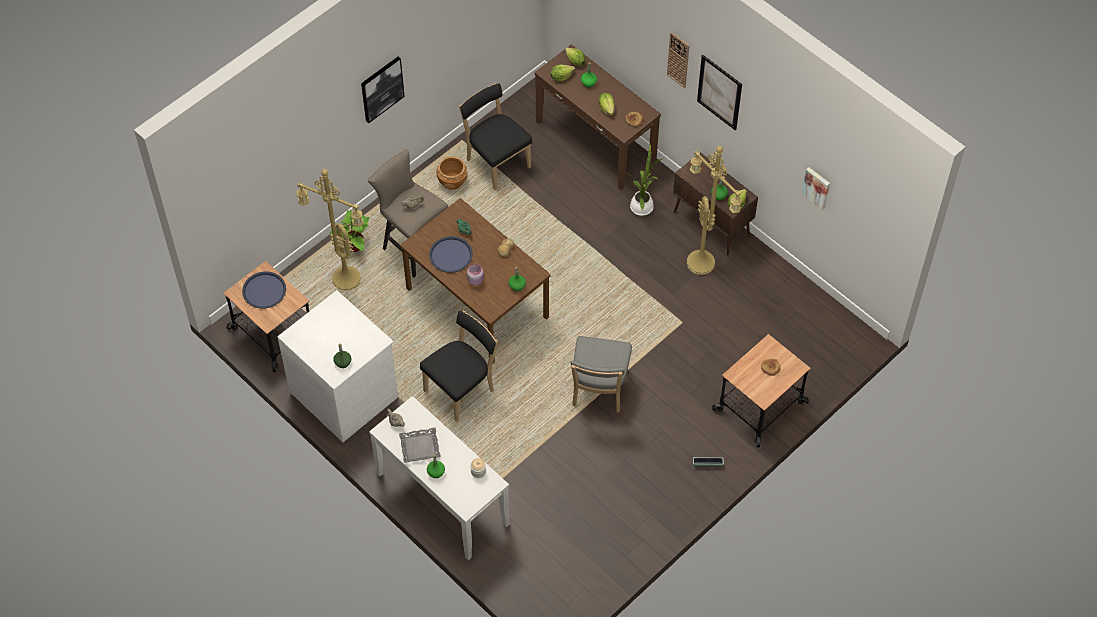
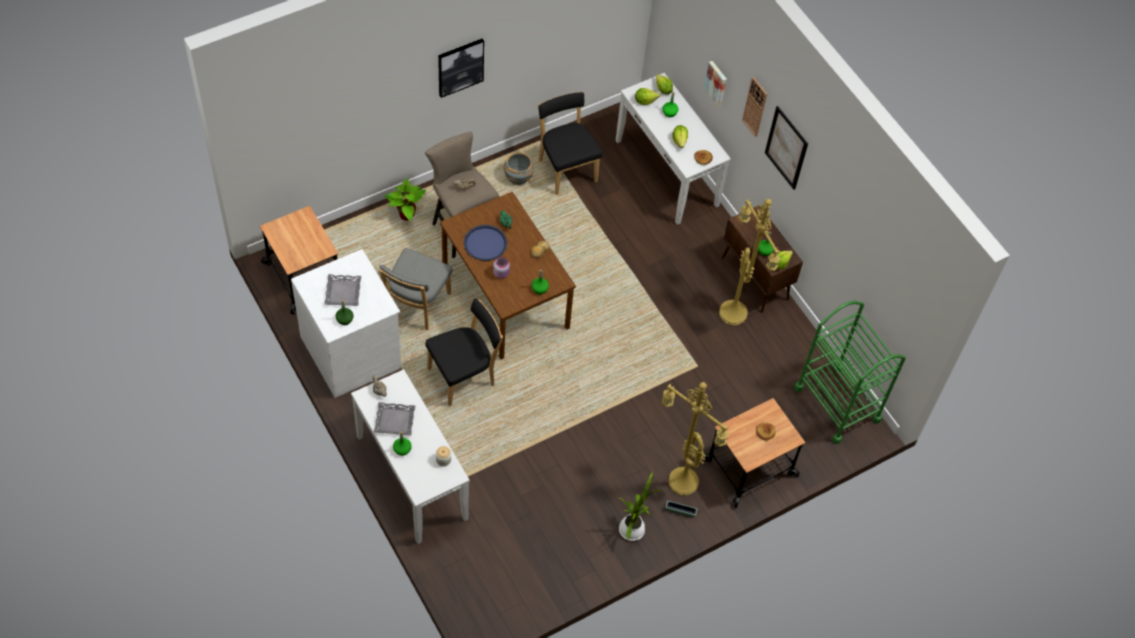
camera: 10 degrees right, 0 degrees up
(264, 290) = (299, 233): blue tray -> none
(332, 337) = (342, 292): none -> grey tray
(344, 280) = (386, 244): yellow floor lamp -> yellow floor lamp (681, 482)
(452, 182) = (518, 177): brown planter -> grey planter
(596, 141) = (667, 172): brown console table -> white console table
(598, 390) = (596, 411): grey chair -> grey chair (416, 305)
(642, 205) = (693, 244): potted plant -> potted plant (633, 528)
(817, 187) = (858, 264): picture -> picture (716, 83)
(824, 324) = (837, 403): none -> green cart

